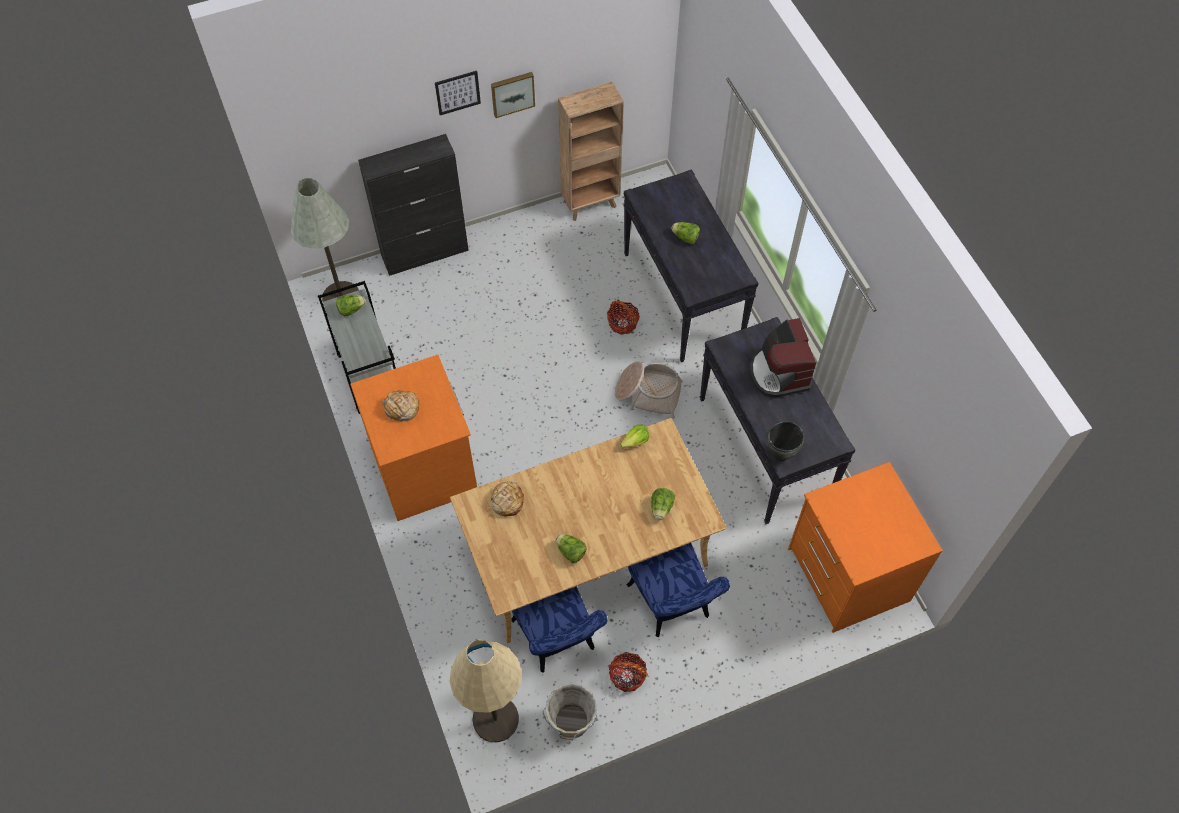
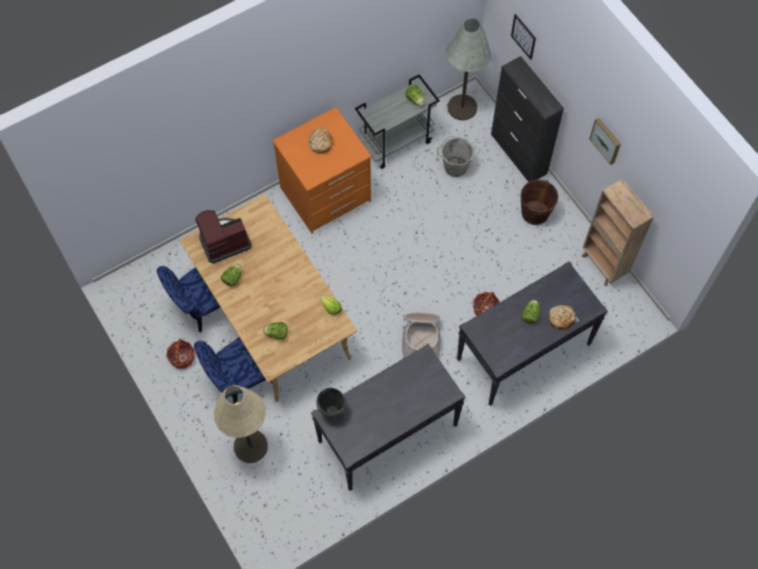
camera: 80 degrees right, 5 degrees up
(457, 92) = (581, 96): picture -> picture (523, 36)
(495, 719) = (142, 278): beige floor lamp -> beige floor lamp (250, 446)
(507, 501) = (267, 230): bread -> bread (561, 318)
(509, 252) = (535, 213): none -> brown bucket
(571, 723) = (143, 326): grey bucket -> grey bucket (454, 167)
(779, 373) = (409, 403): coffee machine -> coffee machine (224, 241)
(846, 575) = (283, 507): orange dresser -> none

